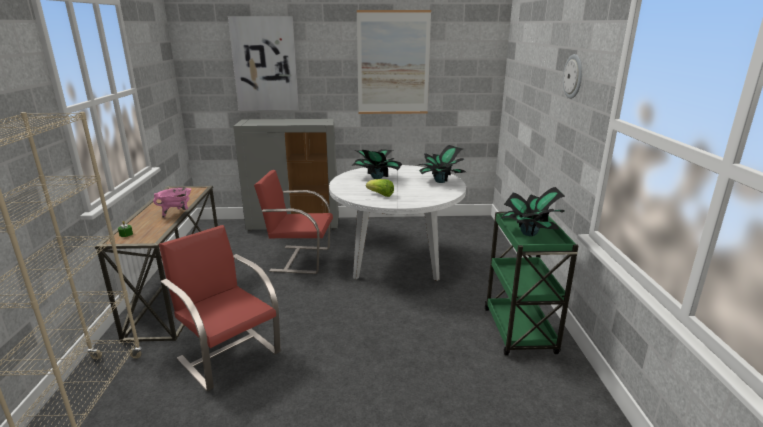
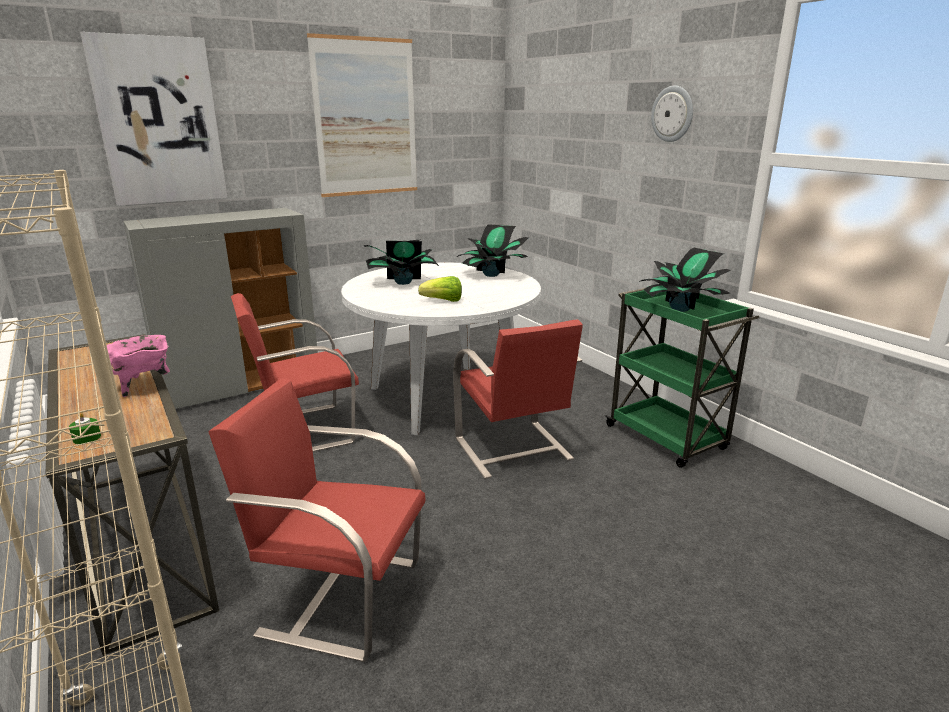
camera: 30 degrees left, 0 degrees up
(402, 306) = (513, 450): none -> red chair

